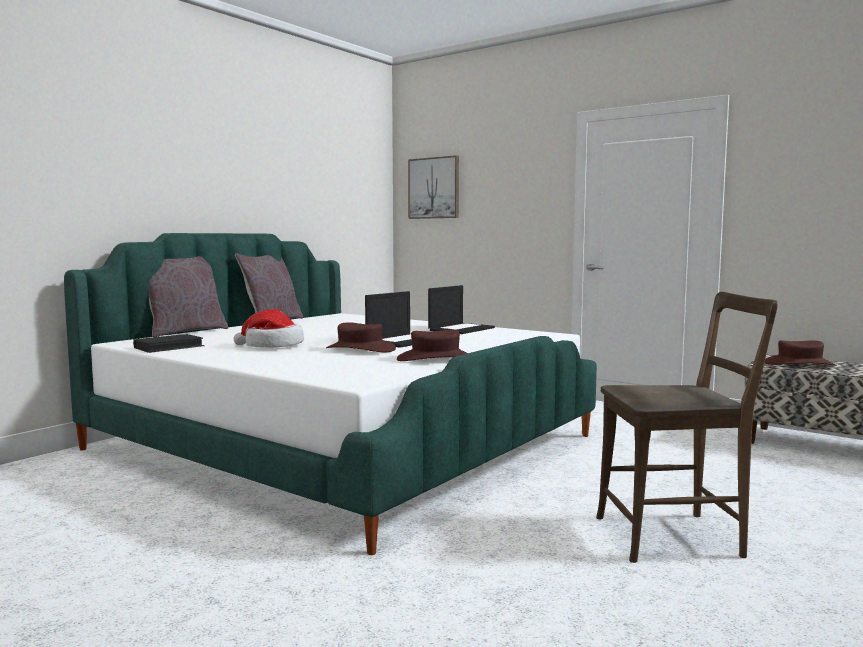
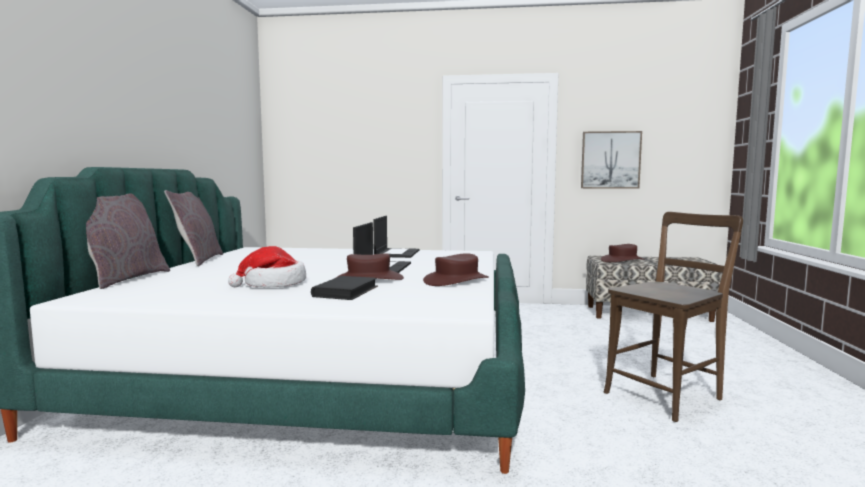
camera: 30 degrees left, 0 degrees up
(169, 347) = (155, 298): black book -> black book (345, 291)
(434, 188) = (307, 131): picture -> picture (610, 160)

